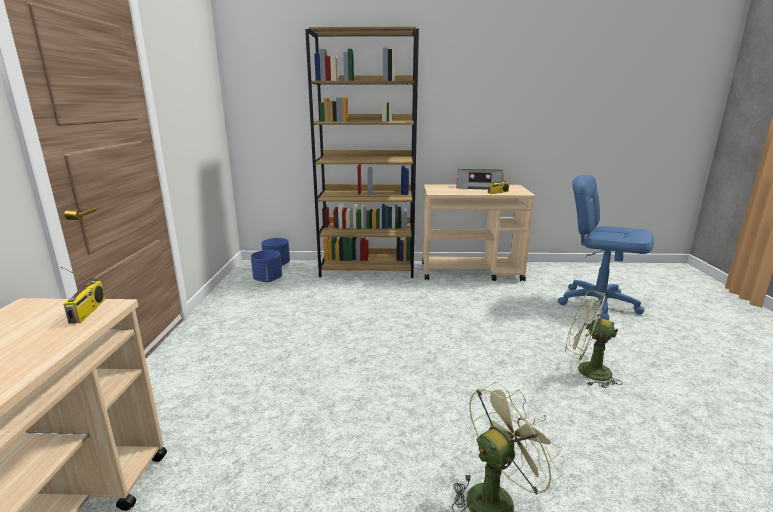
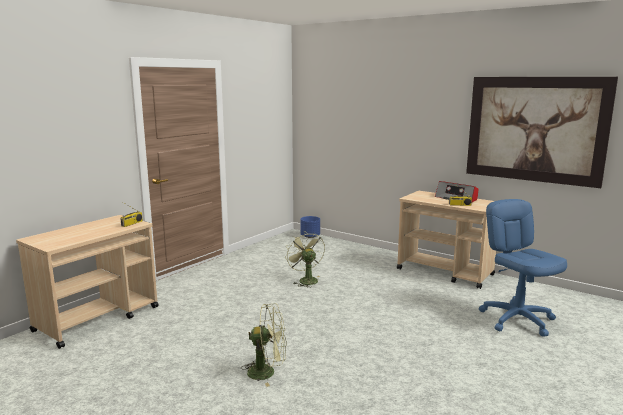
camera: 35 degrees right, 5 degrees down
(268, 280) = (293, 244): blue planter -> none
(368, 268) = (367, 252): brown bookcase -> none
(552, 101) = (535, 129): none -> picture
(586, 370) = (419, 349): green fan -> green fan (305, 280)

